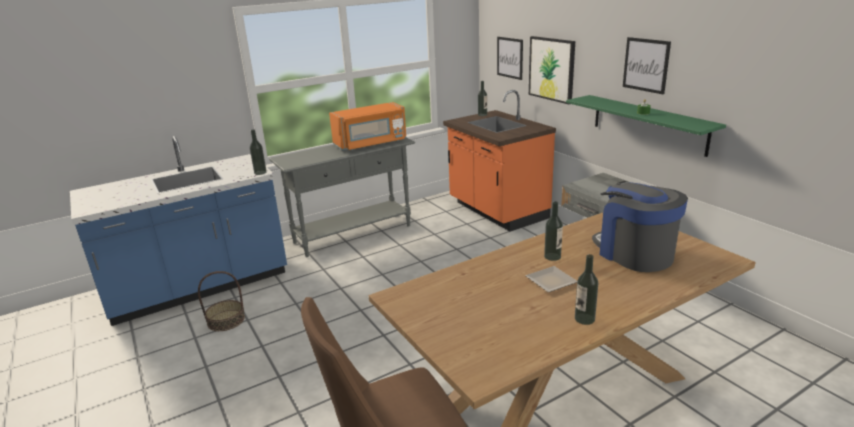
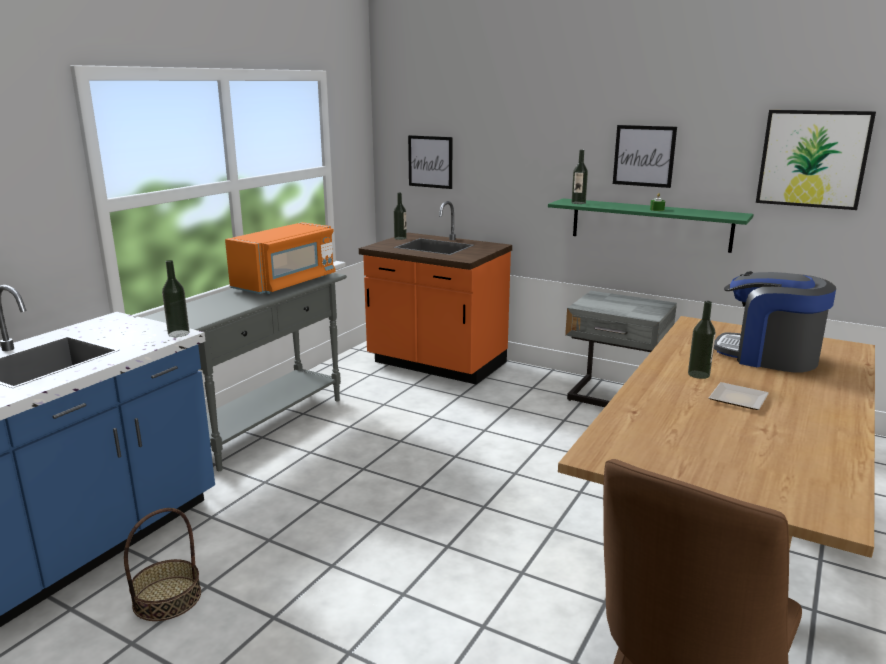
camera: 30 degrees left, 5 degrees down
(552, 69) = (501, 171): picture -> picture (813, 159)
(584, 319) = (829, 428): bottle -> bottle (578, 203)

